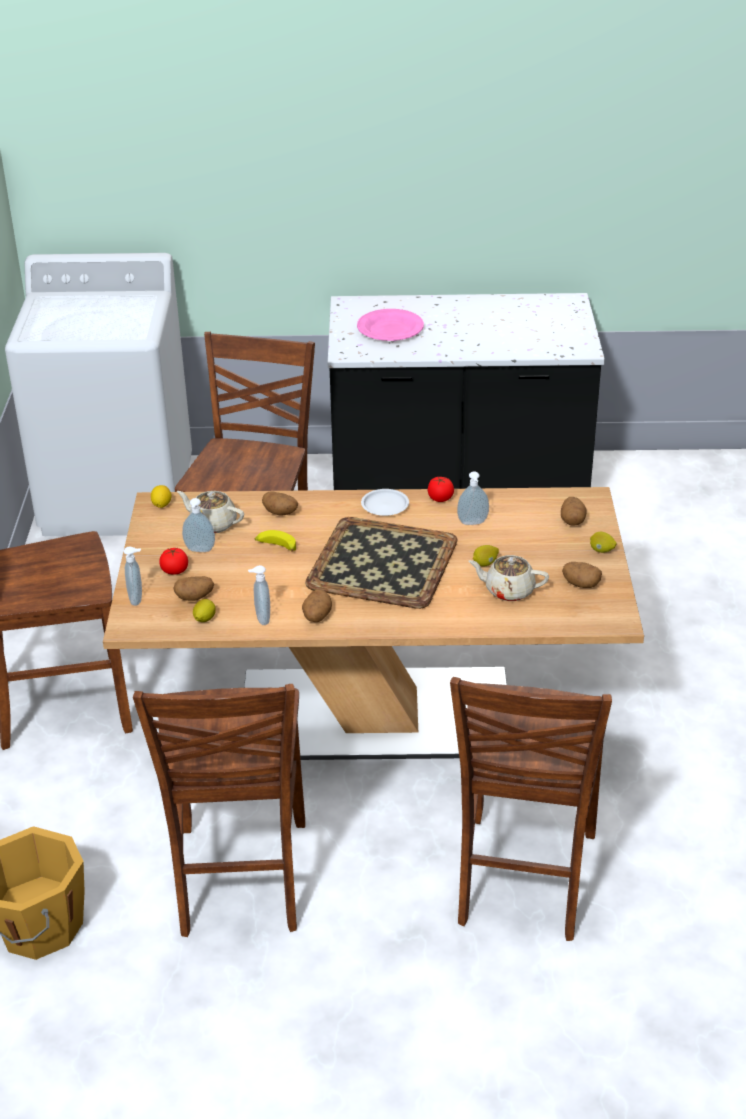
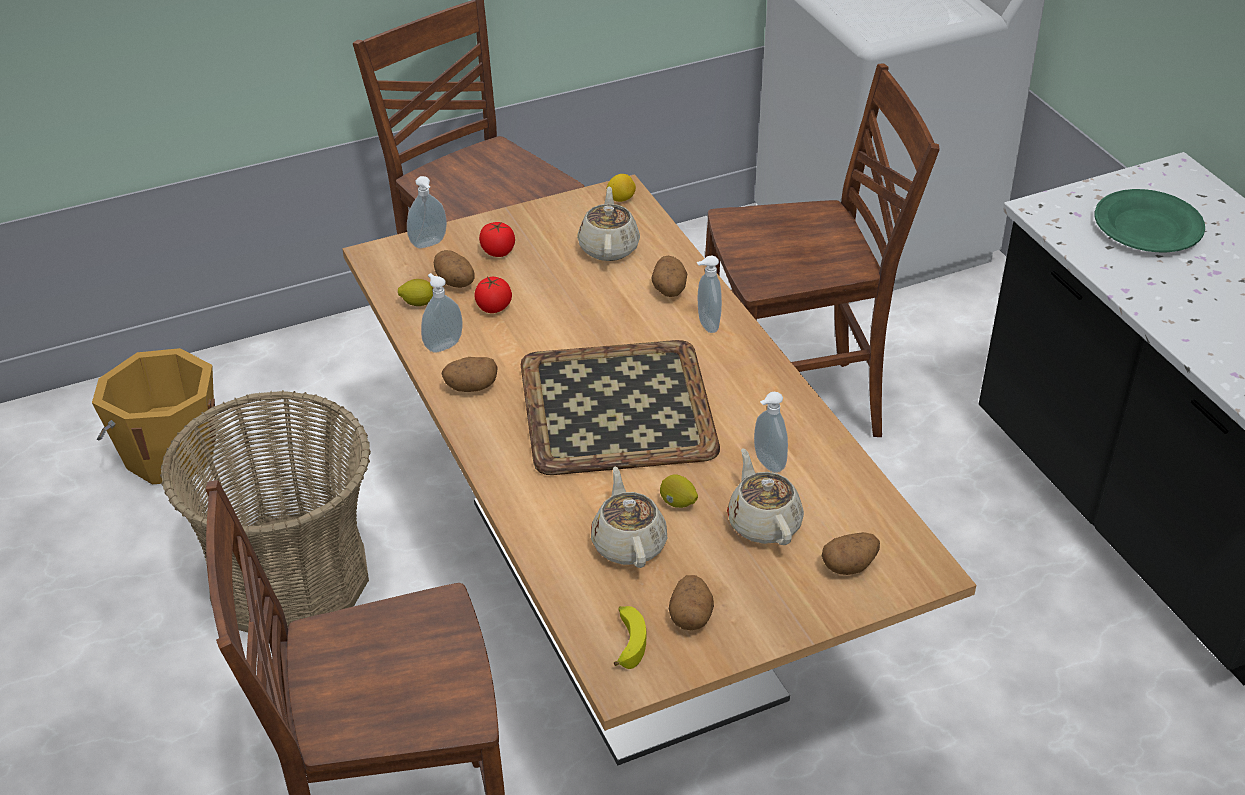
camera: 65 degrees right, 5 degrees up
(199, 550) = (548, 256): soap dispenser -> soap dispenser (706, 325)
(240, 880) = (288, 577): brown chair -> basket
(276, 546) = (595, 309): banana -> banana (627, 641)
(384, 506) = (748, 371): white plate -> none
(390, 329) = (1146, 227): pink plate -> green plate
(440, 498) = (805, 416): tomato -> tomato (493, 307)
(521, 538) = (763, 523): none -> beige teapot
(601, 550) = (792, 618): lemon -> none

